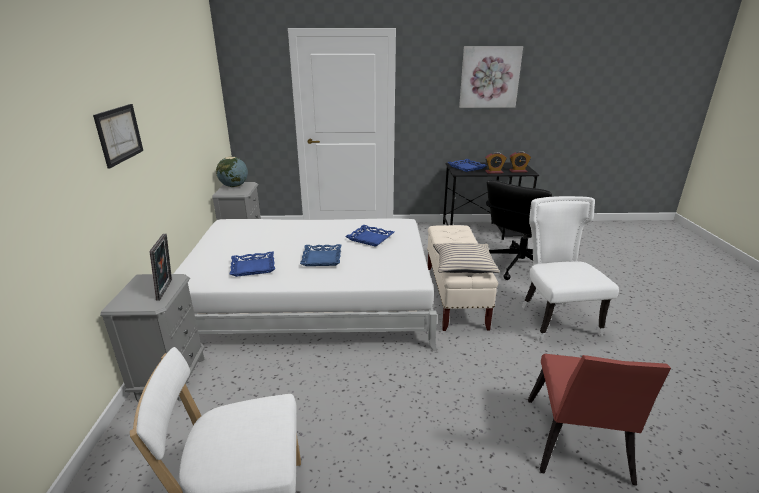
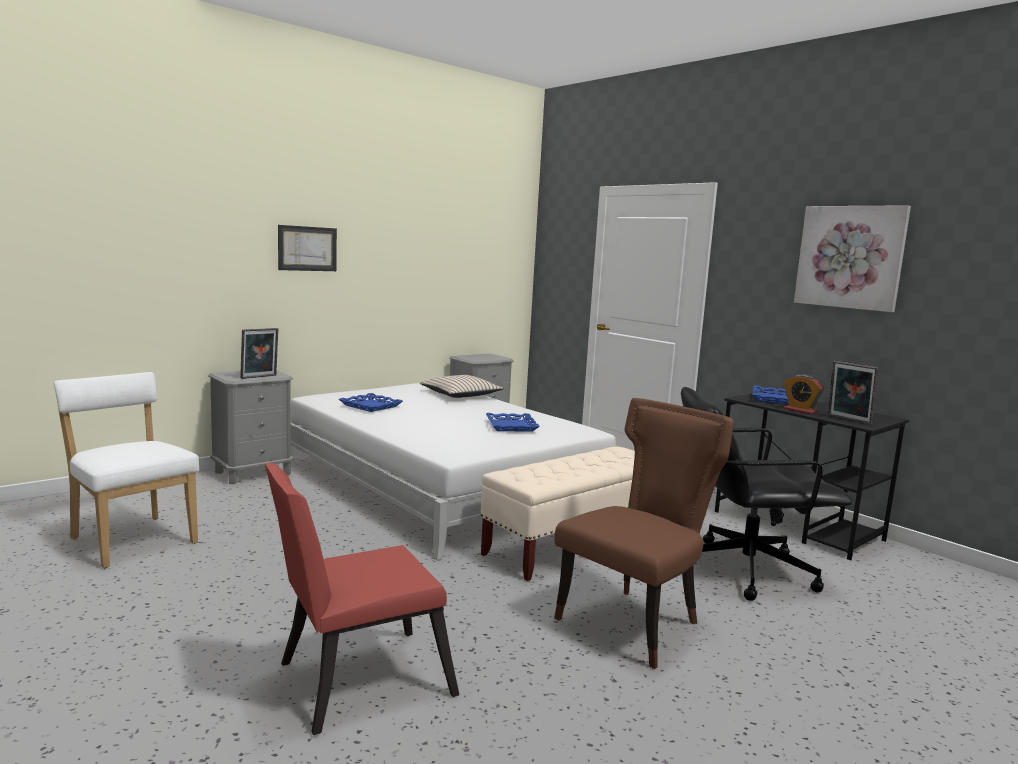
camera: 50 degrees right, 15 degrees down
(234, 186) = (486, 356): globe -> none
(321, 258) = (427, 419): blue tray -> none
(463, 265) = (536, 472): beige pillow -> beige pillow (460, 394)
(518, 171) = (848, 420): alarm clock -> picture frame
(555, 319) = (635, 622): white chair -> brown chair

